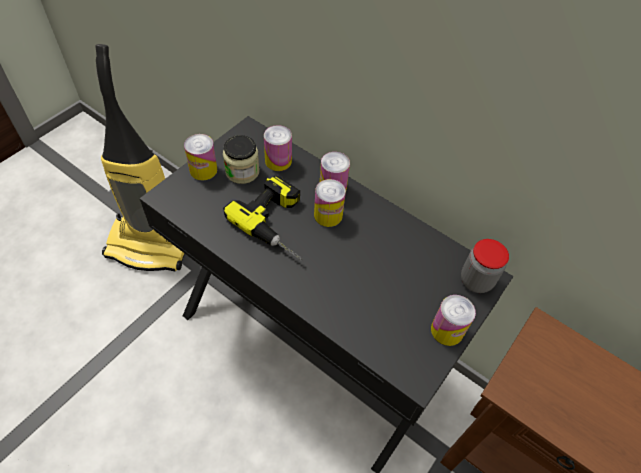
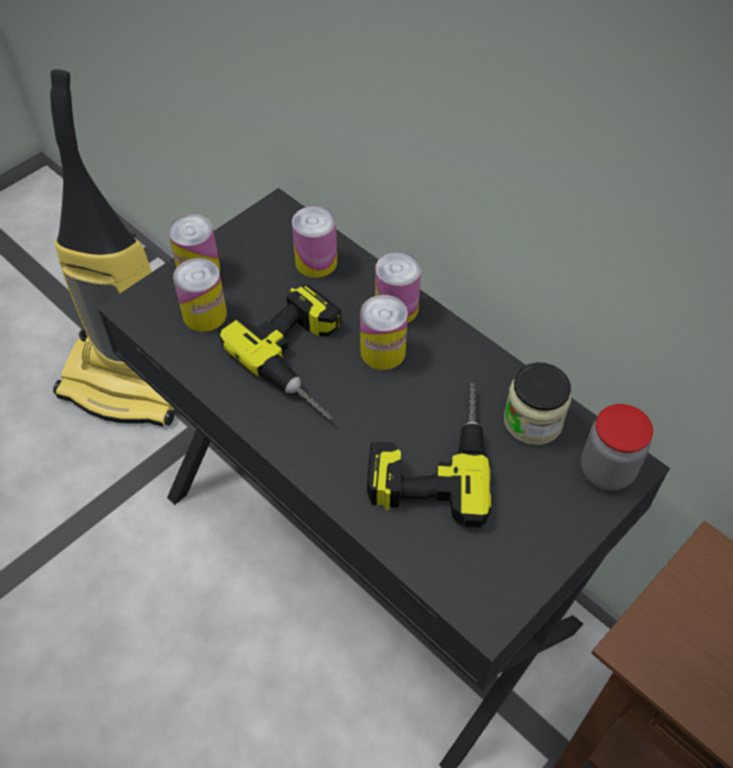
camera: 10 degrees right, 0 degrees up
(242, 171) = (258, 275): jar -> jar (533, 421)
(366, 278) = (429, 455): none -> power drill
(447, 330) = (546, 545): can -> can (204, 314)

